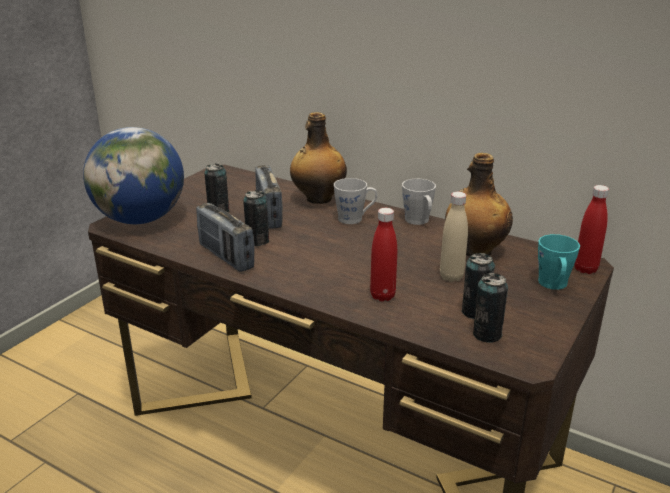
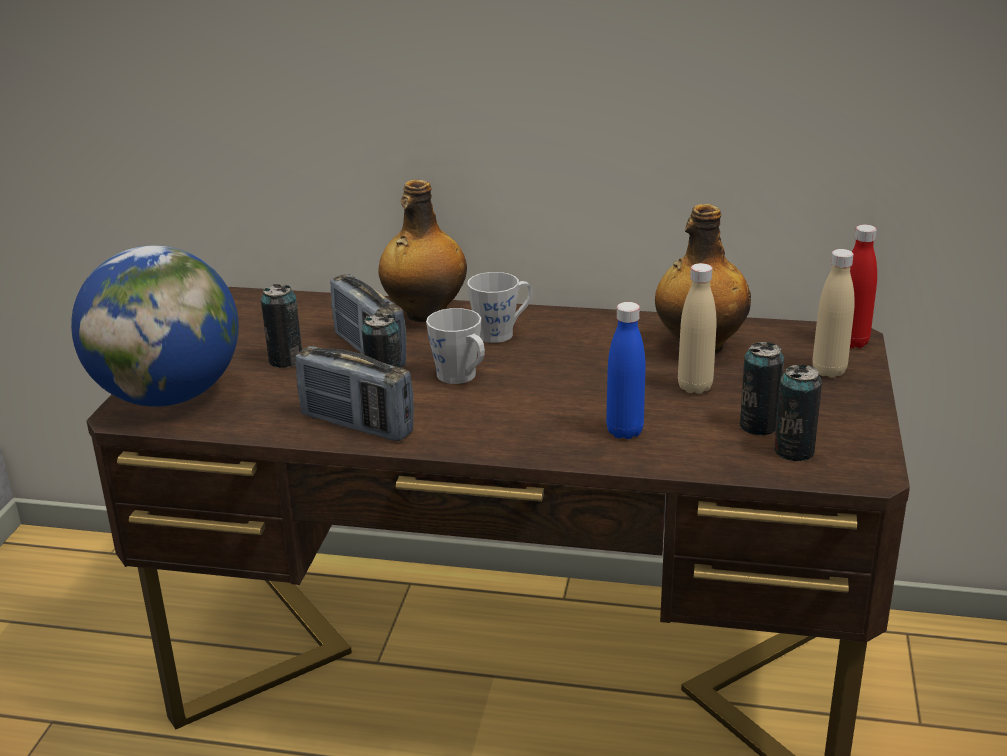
camera: 20 degrees left, 0 degrees up
(382, 296) = (624, 431): red bottle -> blue bottle
(419, 221) = (594, 320): grey mug -> grey mug (461, 377)
(553, 285) = (829, 371): turquoise mug -> beige bottle

